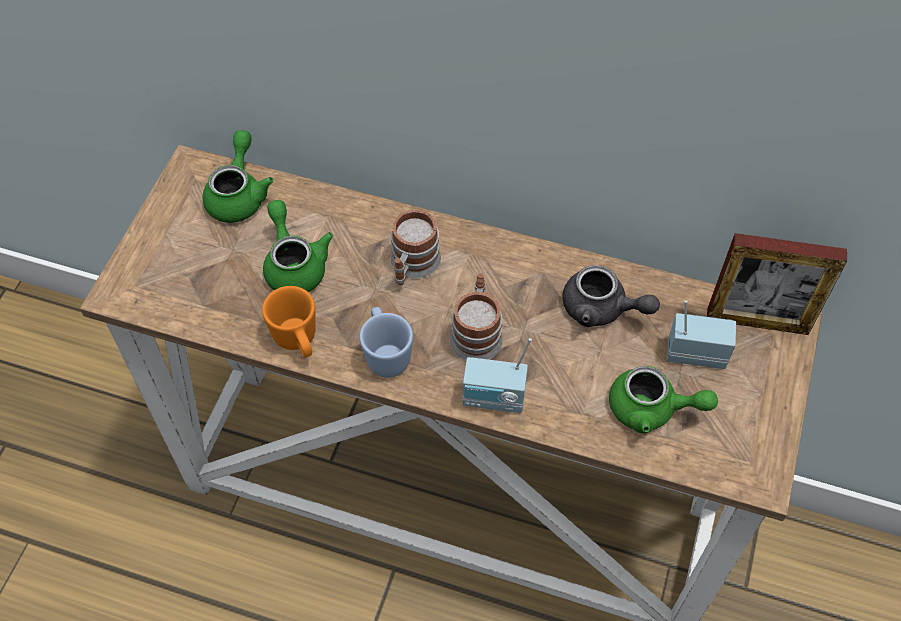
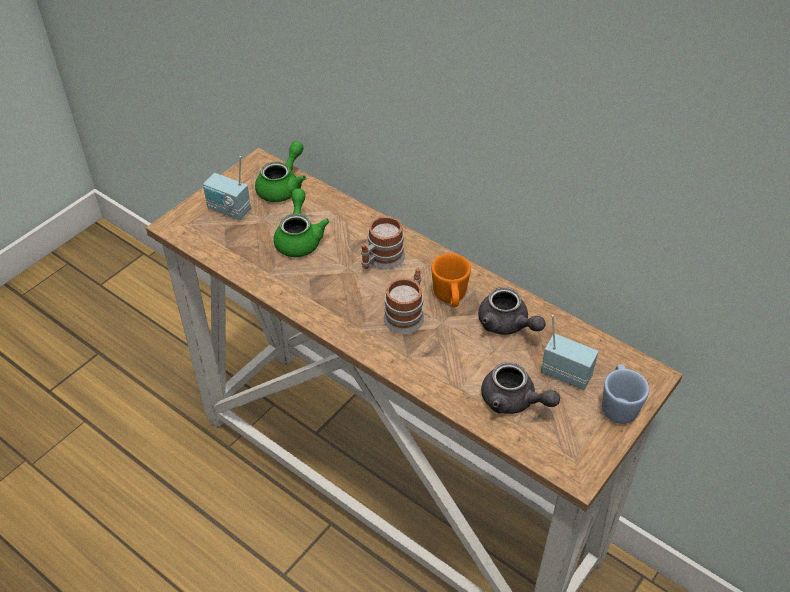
camera: 20 degrees right, 10 degrees down
(298, 341) = (278, 286): orange mug -> orange mug (450, 298)
(386, 354) = (335, 310): blue mug -> blue mug (618, 405)
(493, 400) = (397, 361): radio -> radio (228, 211)
(652, 409) = (514, 401): green teapot -> grey teapot
(757, 321) = (626, 366): picture frame -> none

